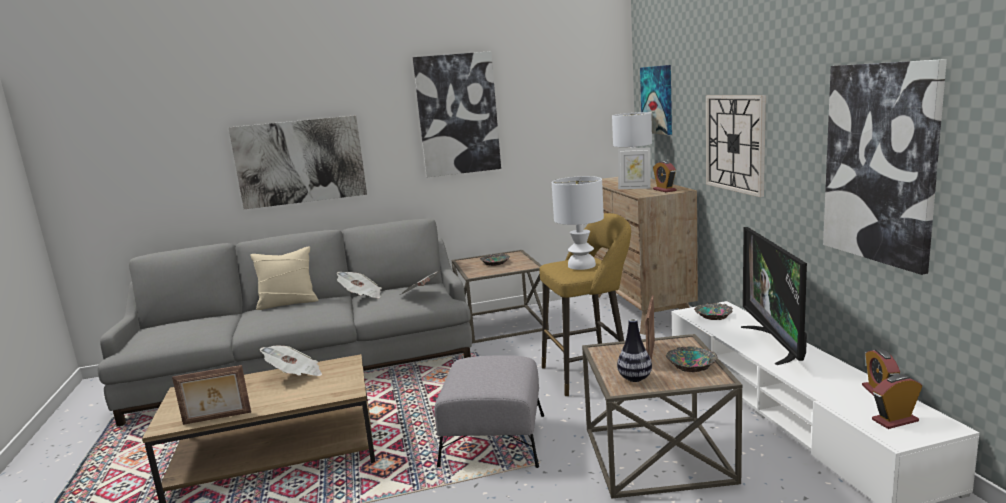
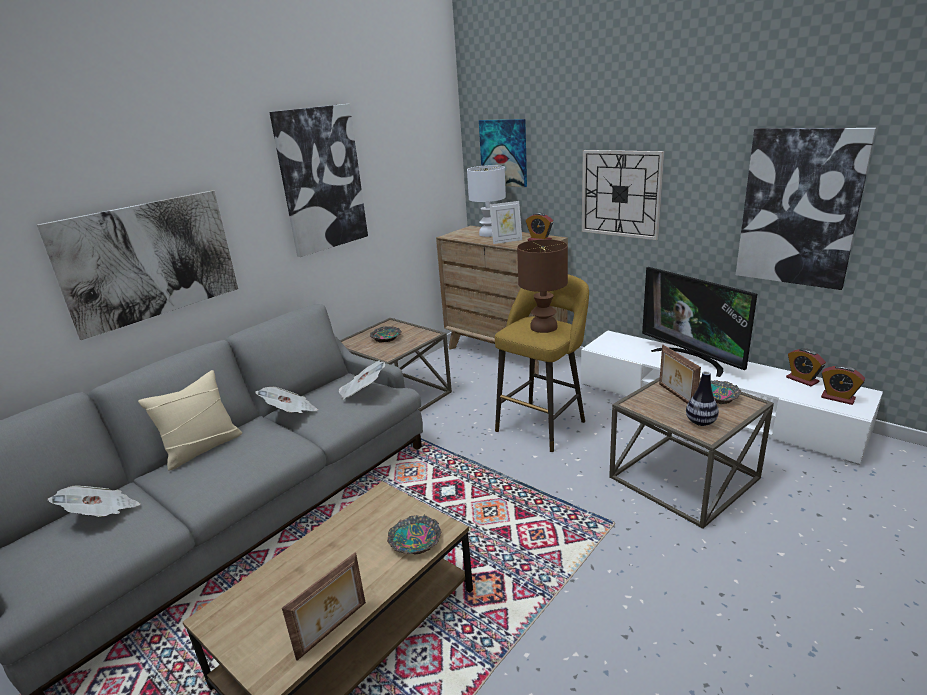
camera: 35 degrees left, 10 degrees up
(295, 375) = (343, 534): newspaper -> newspaper (102, 514)
(494, 439) = (548, 517): grey ottoman -> none
(581, 265) = (543, 327): white table lamp -> brown table lamp
(713, 315) = (617, 345): bowl -> bowl (414, 540)
(895, 420) = (838, 398): alarm clock -> alarm clock turned 90 degrees counterclockwise

